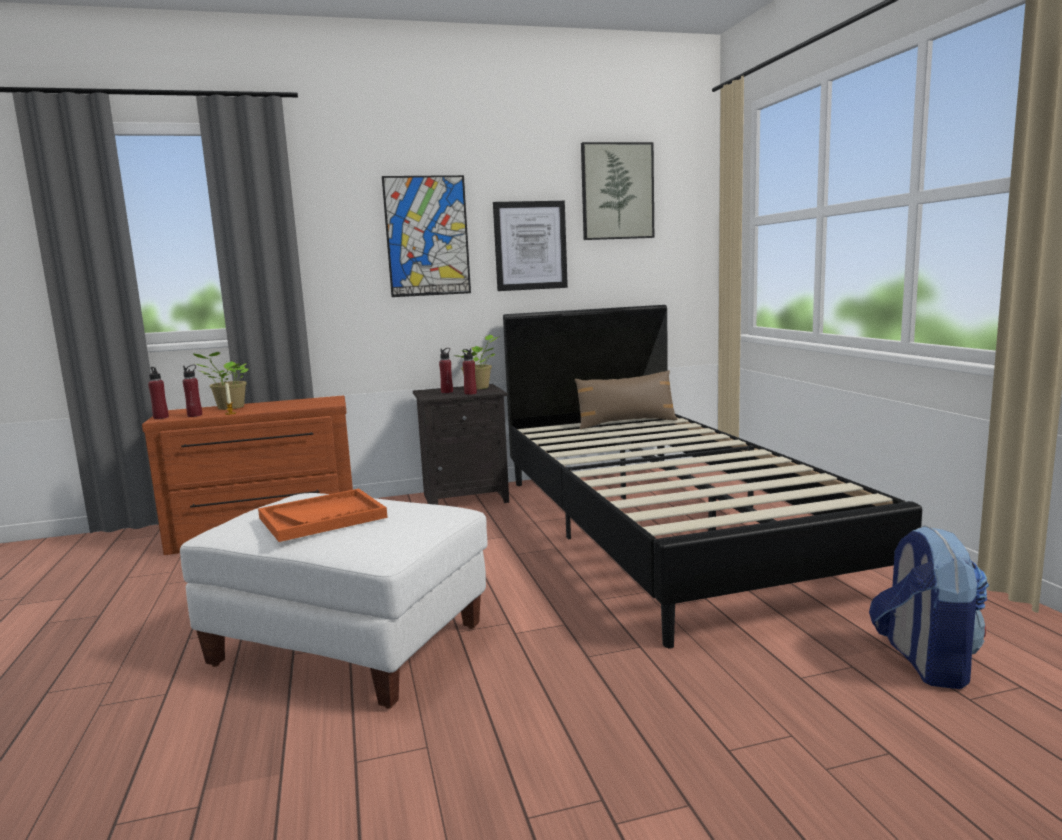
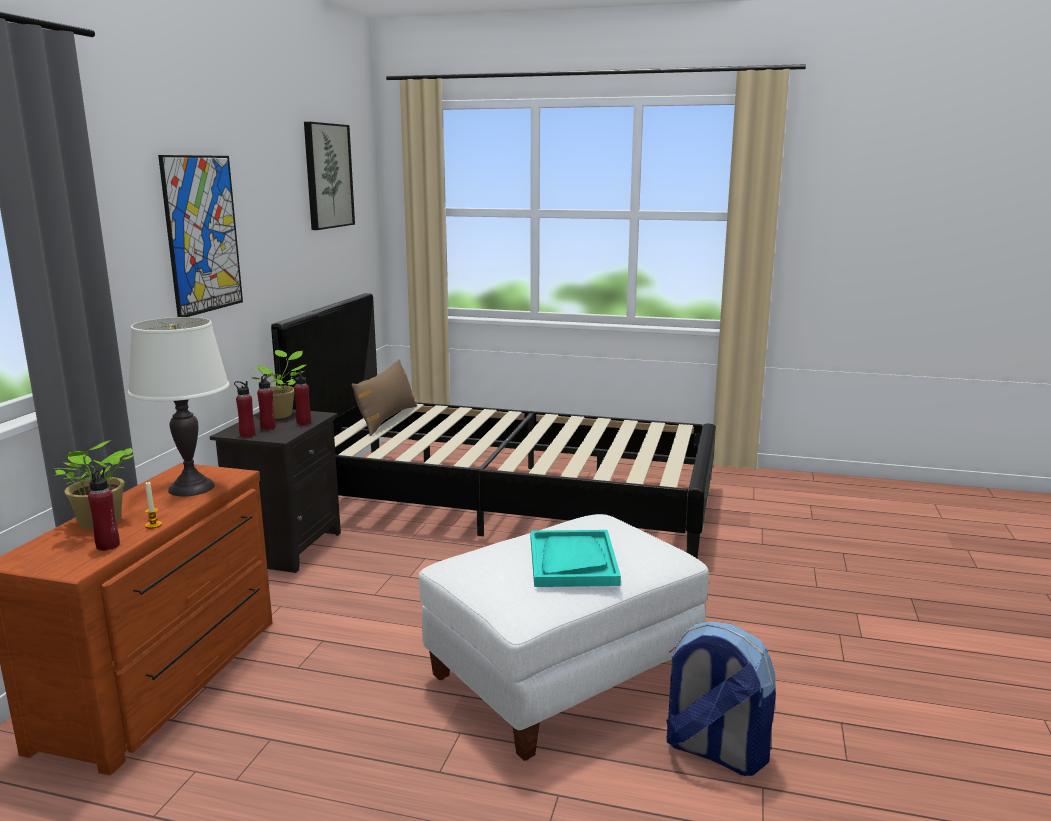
camera: 60 degrees left, 5 degrees up
(161, 417) = (63, 567): red bottle -> red bottle (247, 435)
(298, 405) = (191, 488): none -> white table lamp
(323, 517) = (572, 561): orange tray -> turquoise tray
(530, 246) = (278, 239): picture -> none
(924, 662) = (772, 512): backpack -> backpack (713, 751)

